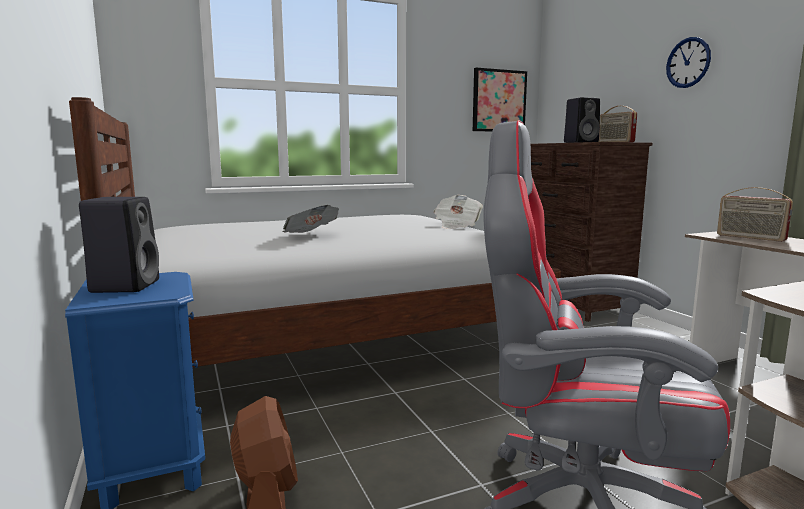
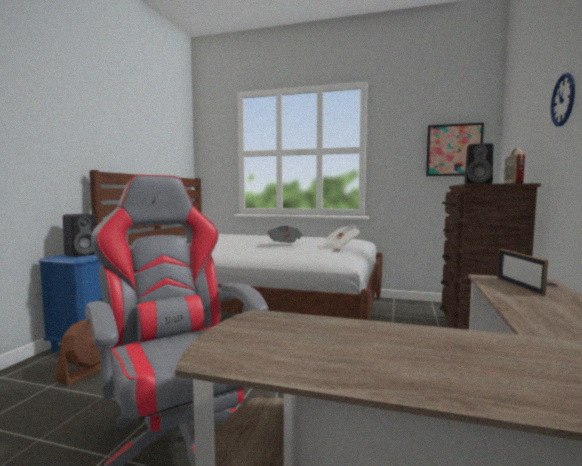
camera: 40 degrees right, 5 degrees down
(311, 236) = (231, 244): newspaper -> newspaper (285, 245)
(750, 238) = (519, 286): radio -> picture frame

